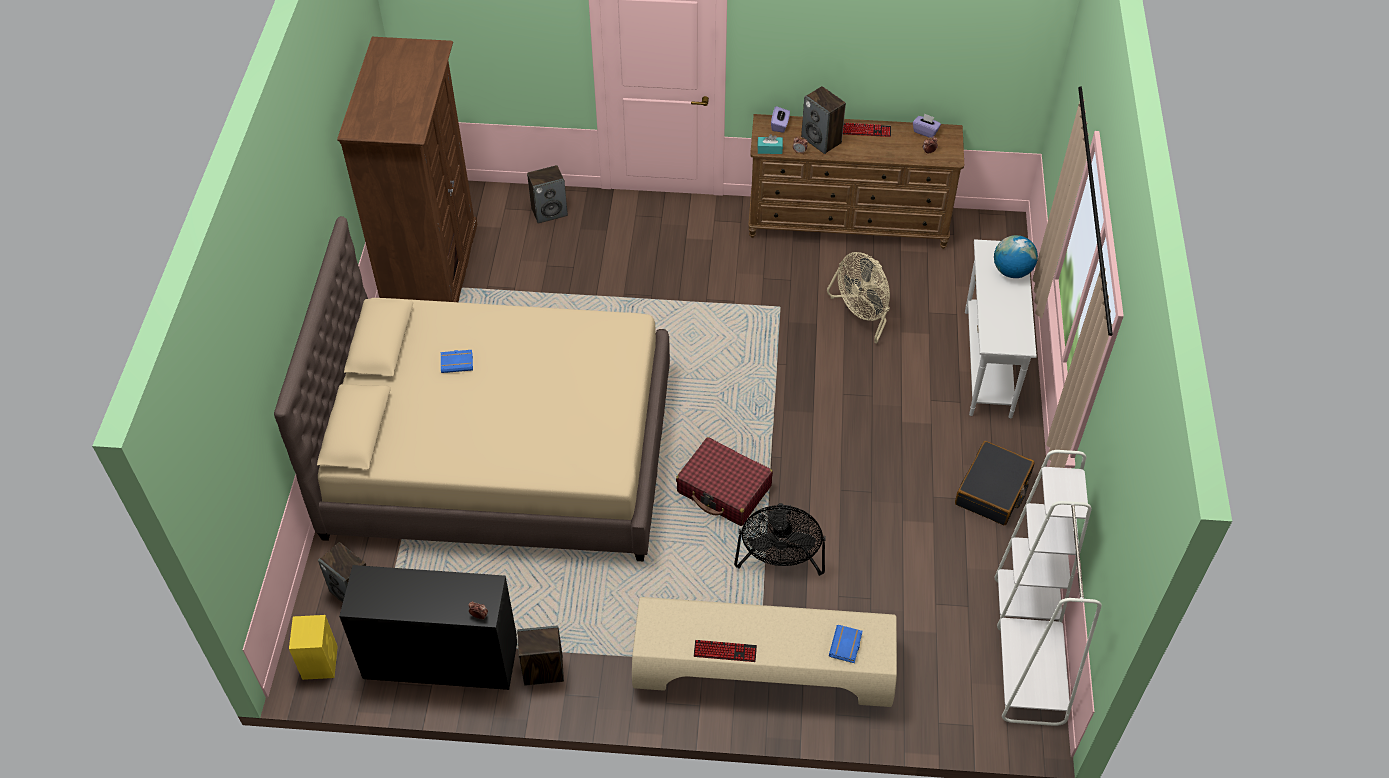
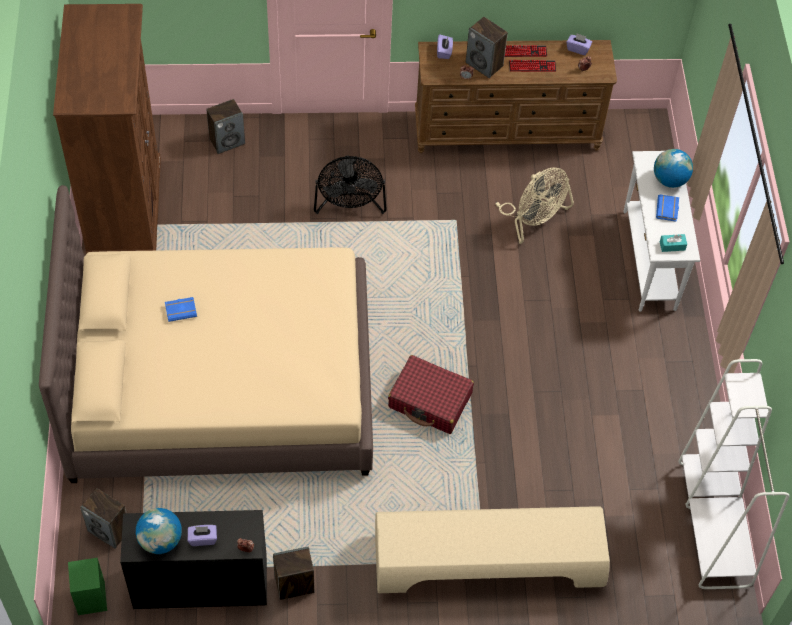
camera: 10 degrees left, 5 degrees up
(320, 661) = (91, 597): yellow speaker -> green speaker
(387, 597) = (160, 540): none -> globe
(434, 600) = (203, 538): none -> purple tissue box
(725, 651) = (459, 555): keyboard -> keyboard (532, 66)
(769, 149) = (438, 77): turquoise tissue box -> turquoise tissue box (672, 246)
(777, 556) = (485, 458): black fan -> black fan (347, 202)
(846, 646) = (563, 540): blue book -> blue book (668, 210)
(863, 311) = (532, 218): beige fan -> beige fan turned 90 degrees counterclockwise
(993, 490) = (667, 380): black suitcase -> none

